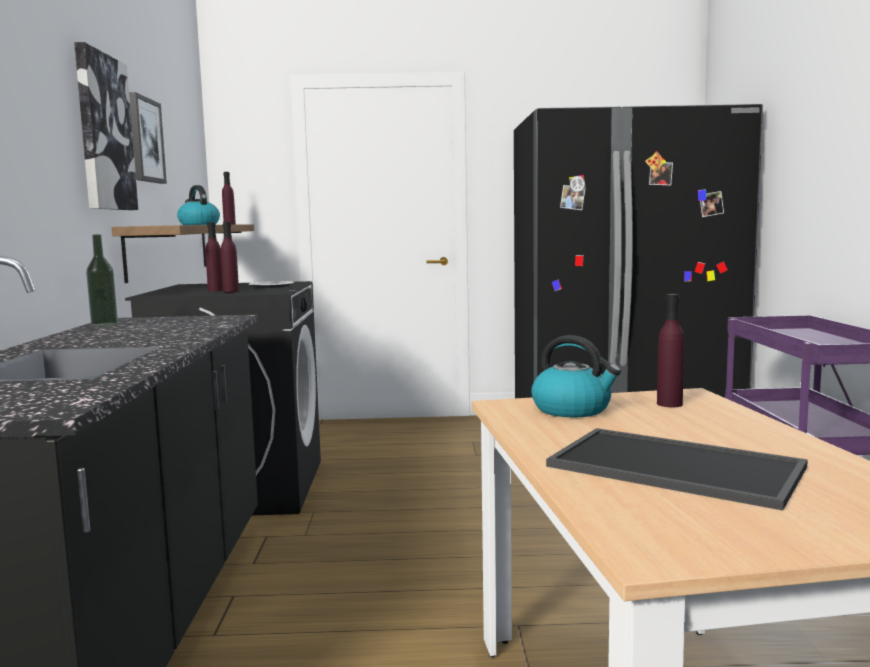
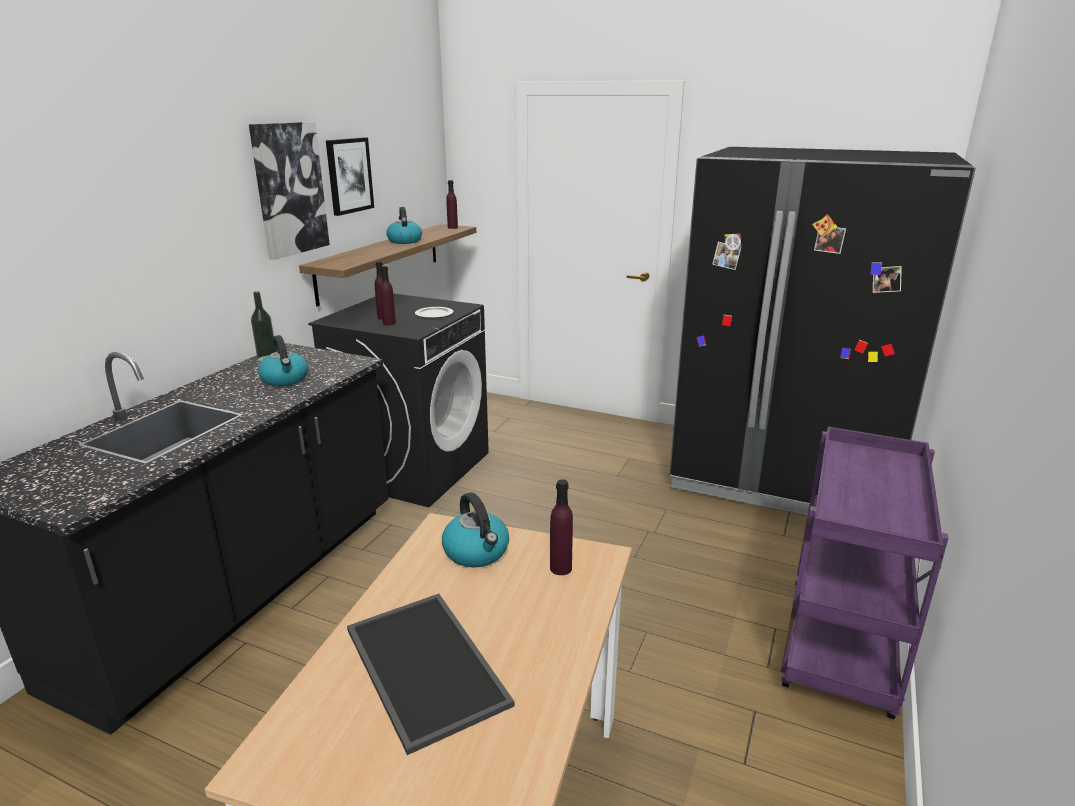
camera: 25 degrees right, 15 degrees up
(163, 330) = (285, 379): none -> kettle

